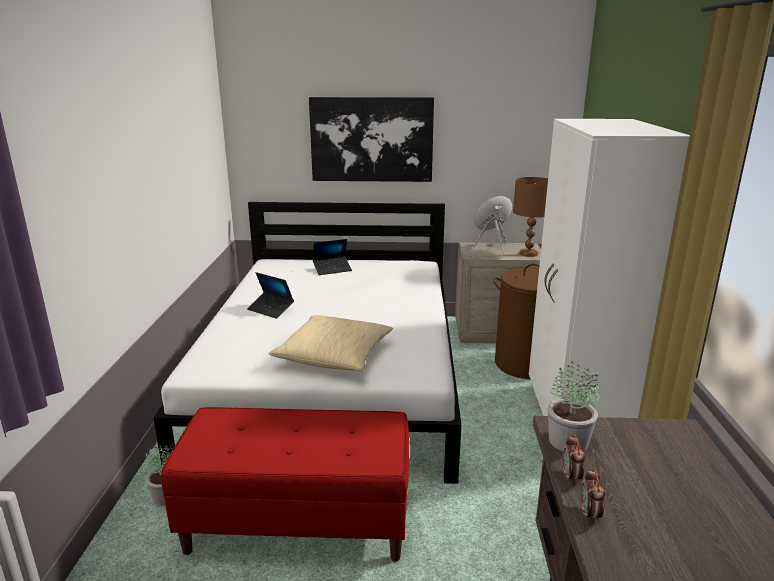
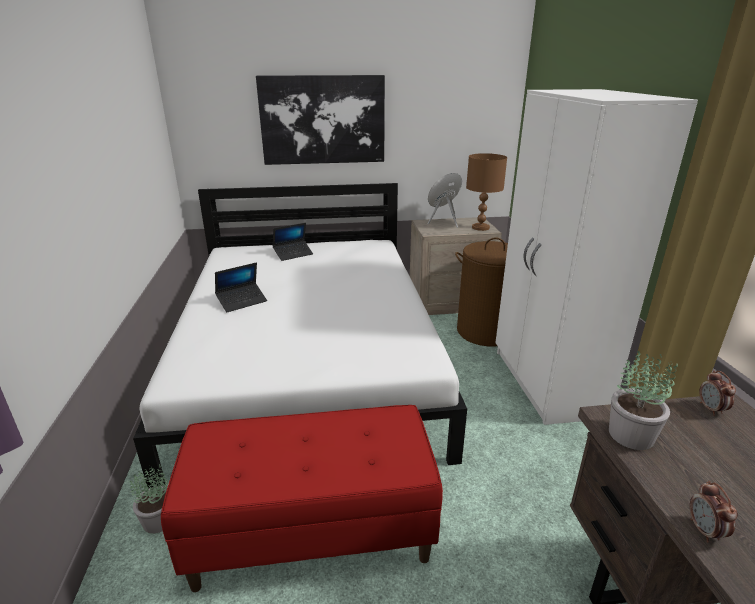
camera: 10 degrees left, 5 degrees up
(271, 309) = (242, 301): laptop -> laptop turned 60 degrees counterclockwise
(334, 355) = (324, 348): beige pillow -> none
(571, 477) = (658, 482): alarm clock -> alarm clock (711, 409)

